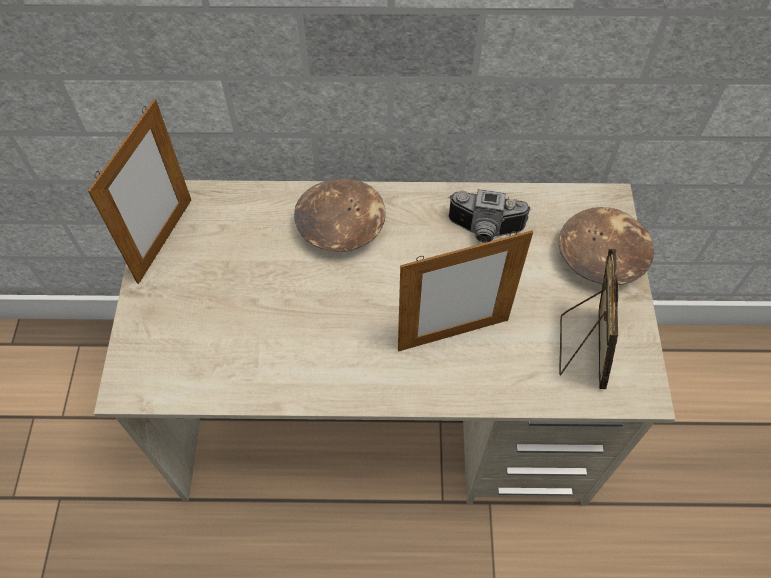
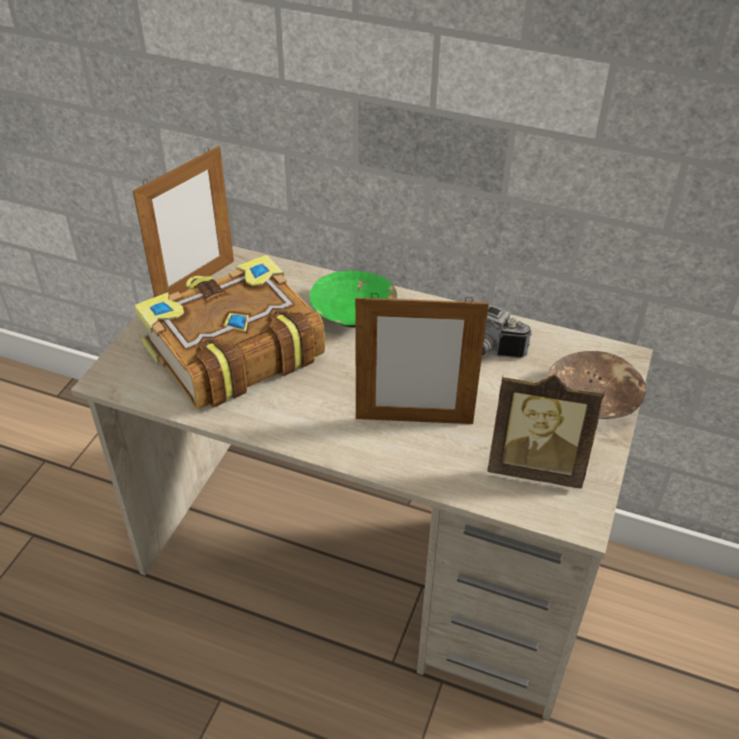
camera: 20 degrees right, 15 degrees down
(241, 311) = (231, 351): none -> book
(341, 227) = (353, 313): brown bowl -> green bowl
(581, 348) = (535, 466): picture frame -> picture frame turned 75 degrees clockwise

